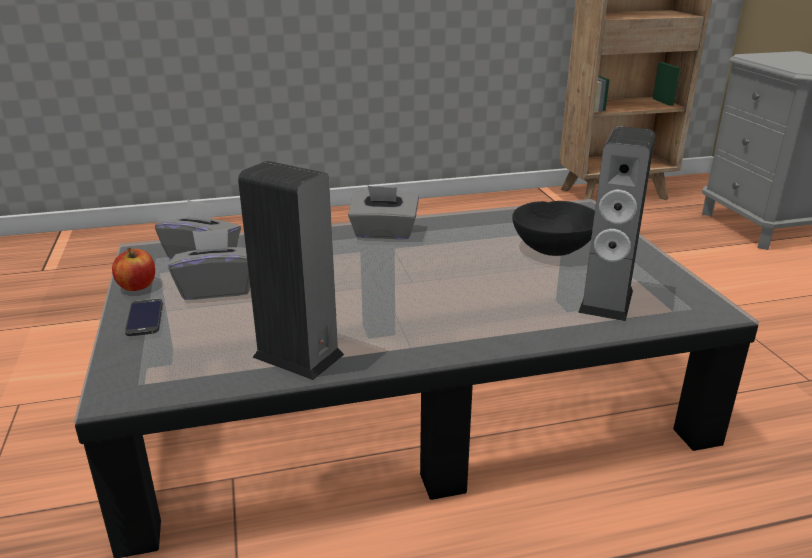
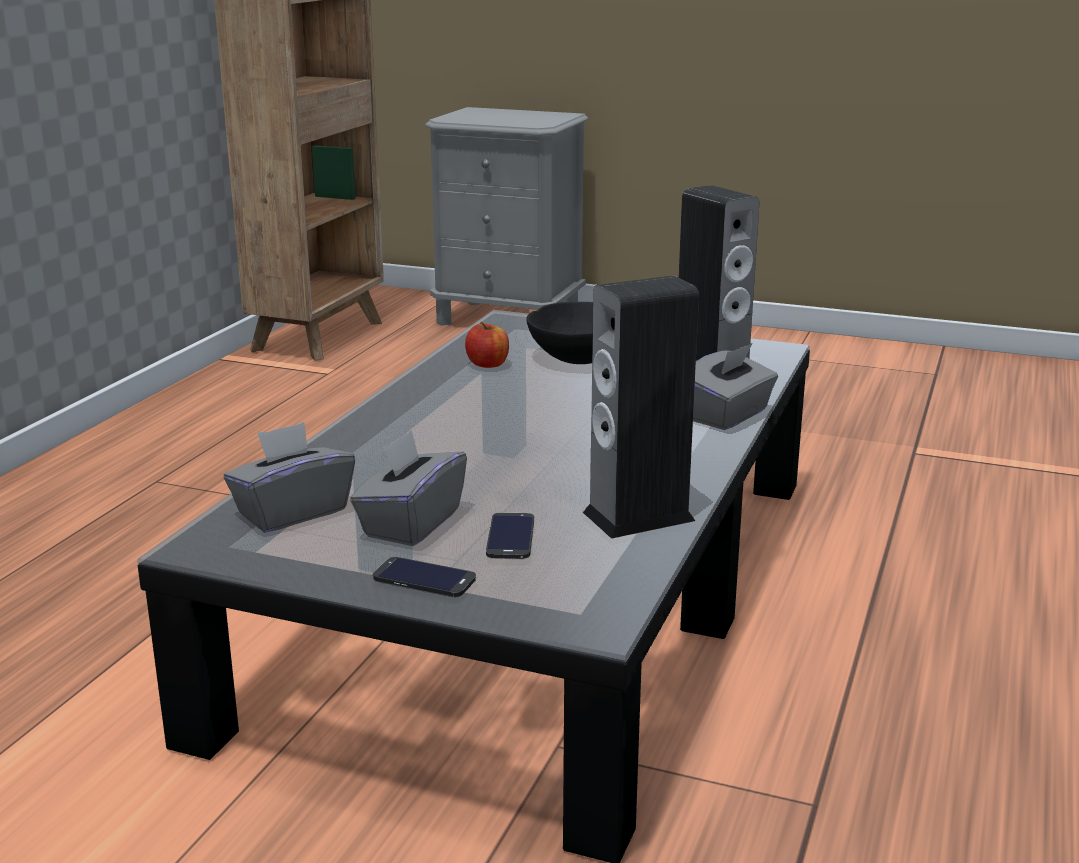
camera: 55 degrees left, 5 degrees down
(137, 286) = (318, 568): apple -> apple (487, 364)
(224, 323) = (510, 536): none -> phone
(384, 233) = (409, 409): grey tissue box -> grey tissue box (727, 416)

